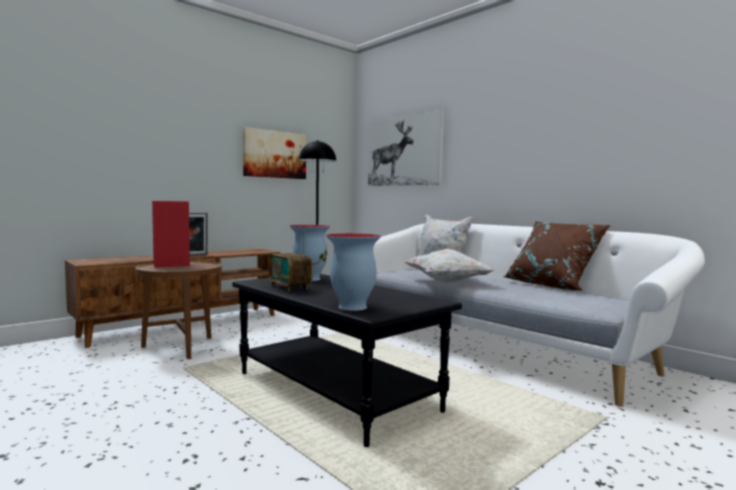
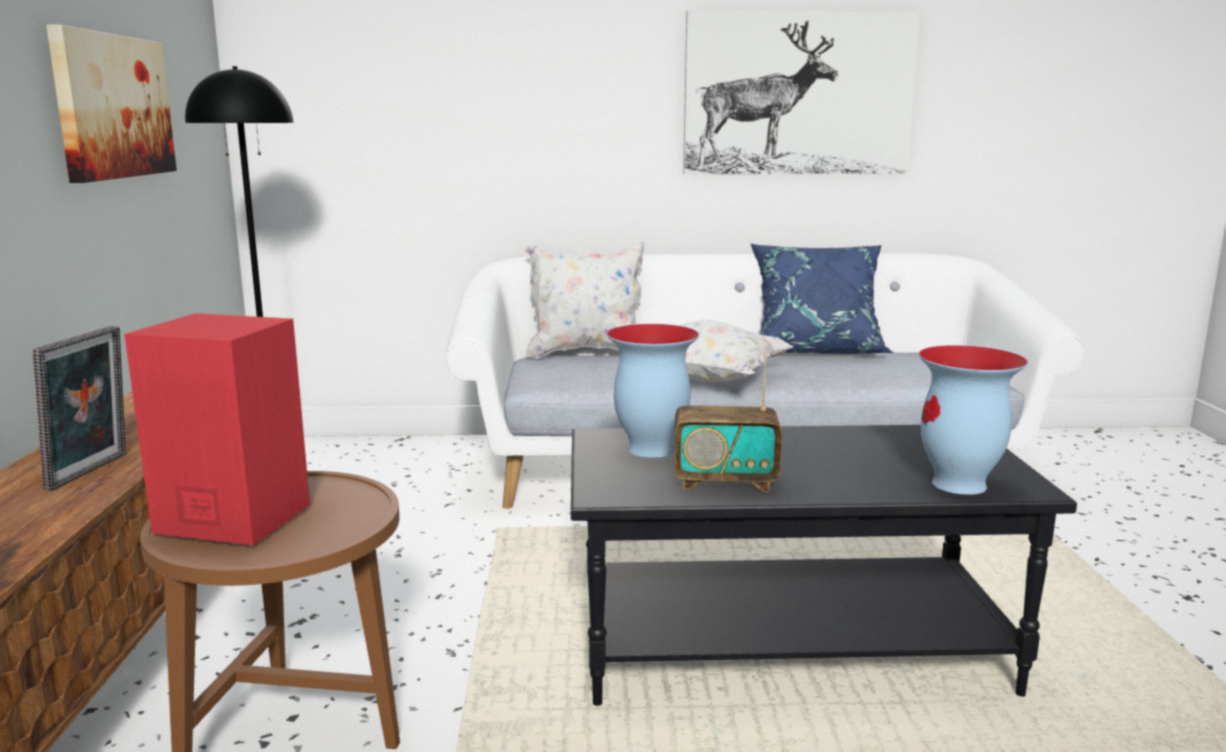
camera: 50 degrees left, 10 degrees up
(404, 151) = (400, 94): picture -> picture (798, 94)
(552, 285) = (815, 350): brown pillow -> blue pillow

